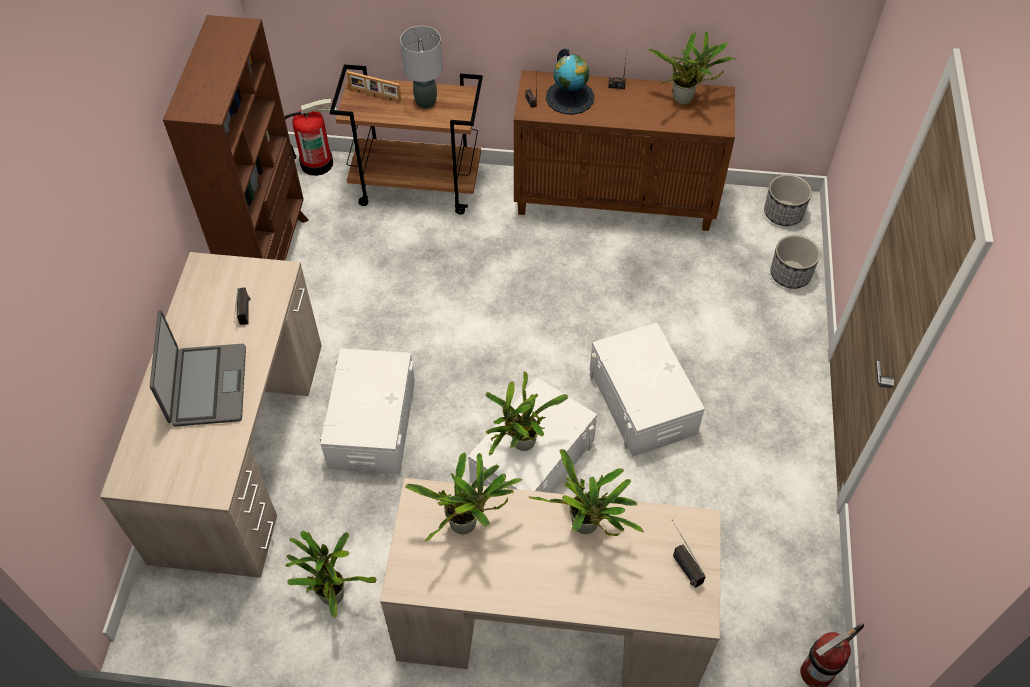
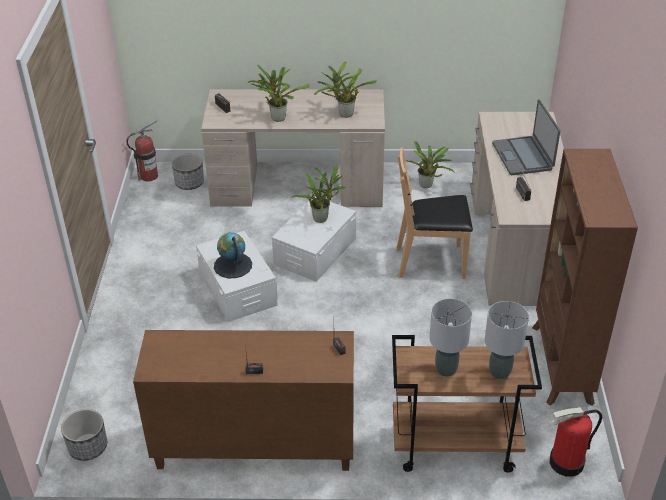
camera: 175 degrees right, 15 degrees down
(372, 423) = (431, 262): white storage box -> brown chair
(374, 95) = (499, 372): picture frame -> grey table lamp
(570, 97) = (301, 356): globe -> globe (232, 265)
(685, 99) = (186, 362): potted plant -> none
(790, 274) = (99, 389): planter -> planter (189, 183)

